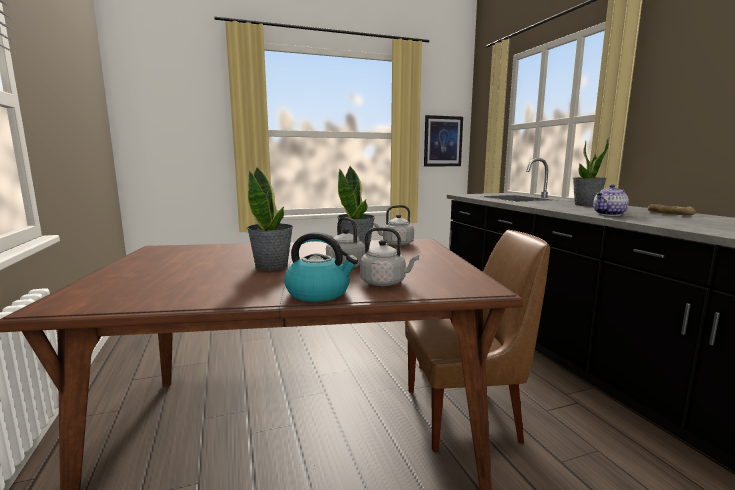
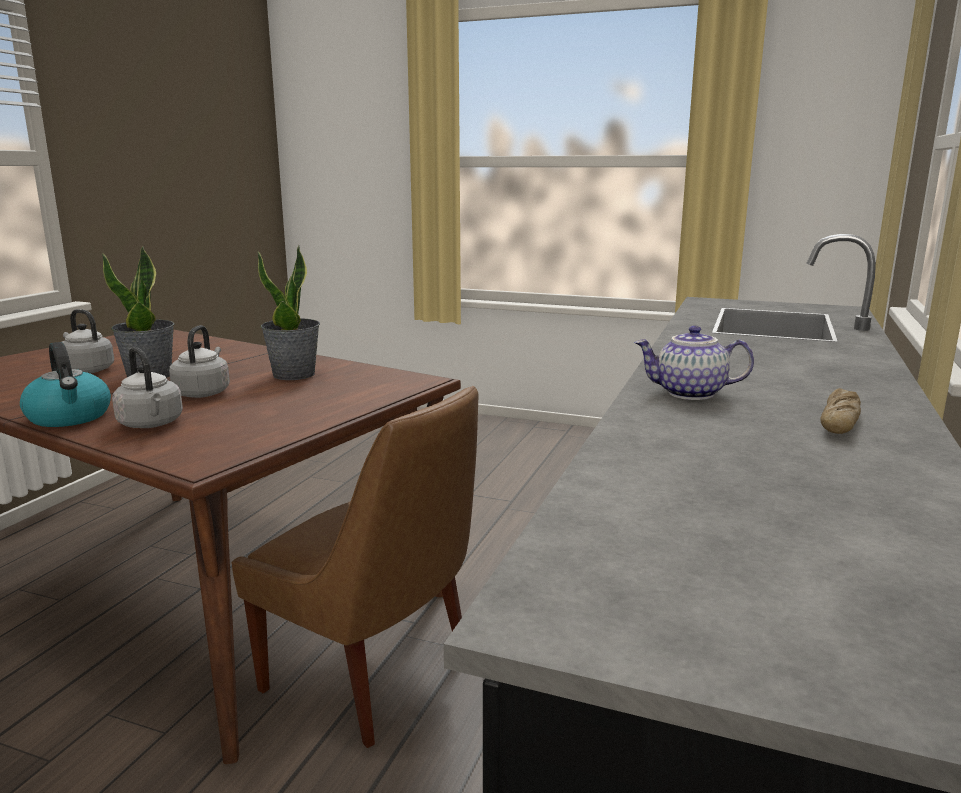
camera: 40 degrees right, 5 degrees up
(396, 244) = (370, 376): grey kettle -> grey kettle (86, 370)
(443, 141) = (828, 171): picture -> none
(586, 205) = (807, 364): potted plant -> none

